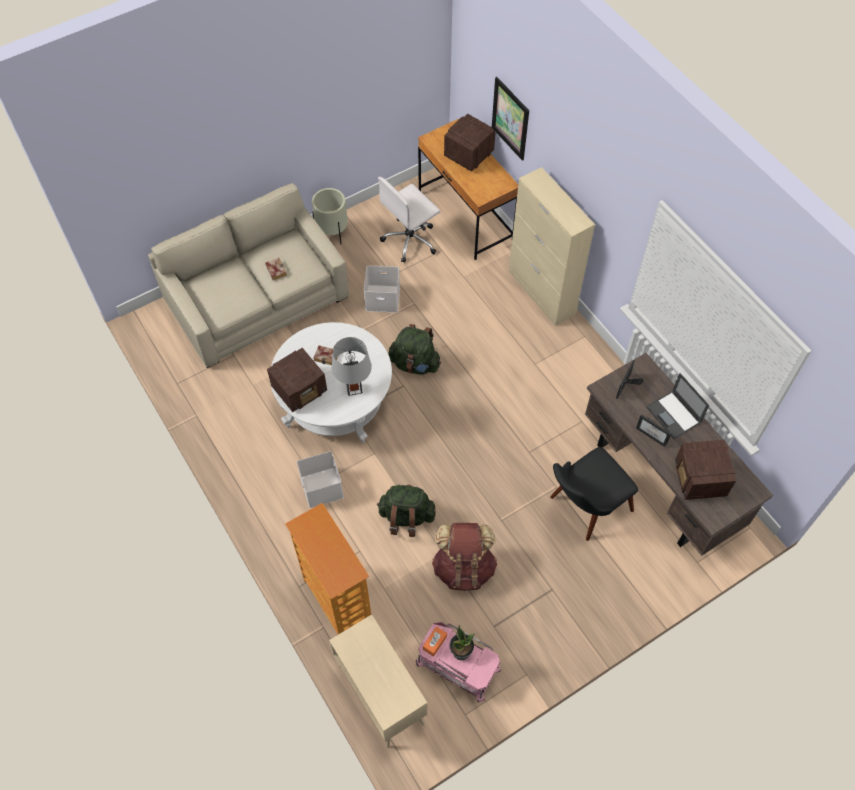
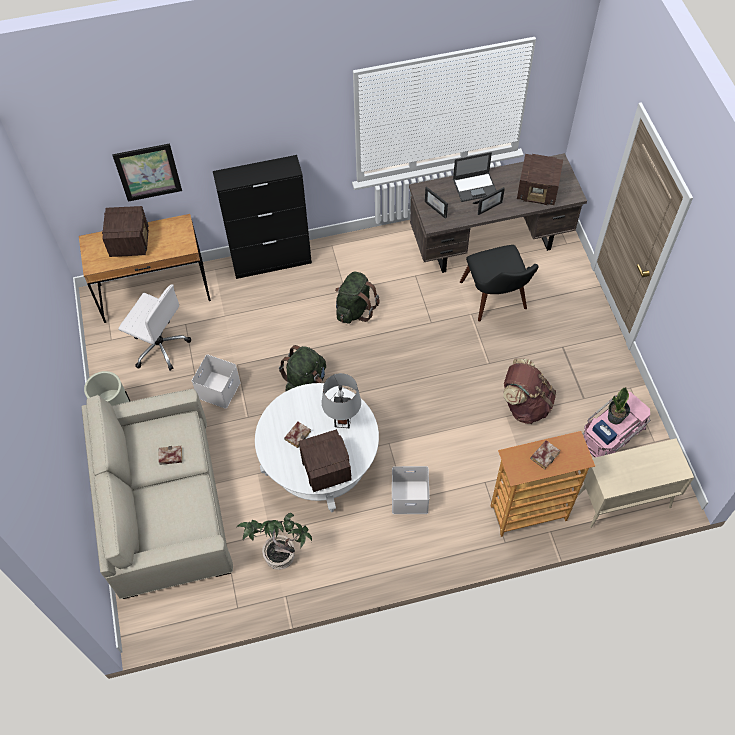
camera: 70 degrees left, 0 degrees up
(234, 399) = (280, 554): none -> potted plant
(329, 547) = (544, 454): none -> book
(406, 517) = (463, 435): green backpack -> green backpack (354, 309)
(410, 240) = (160, 346): white office chair -> white office chair turned 45 degrees counterclockwise
(435, 643) = (603, 434): orange tissue box -> blue tissue box
(468, 155) = (130, 241): radio -> radio turned 150 degrees counterclockwise
(541, 293) = (272, 261): beige cabinet -> black cabinet

